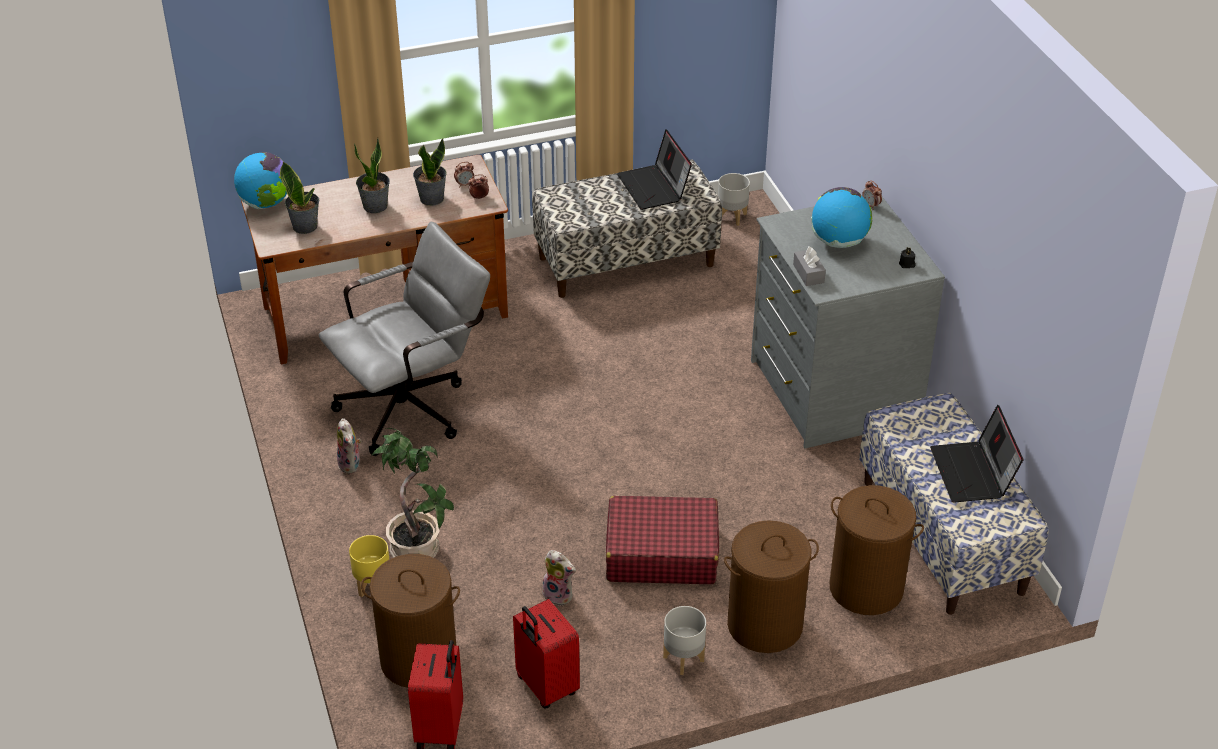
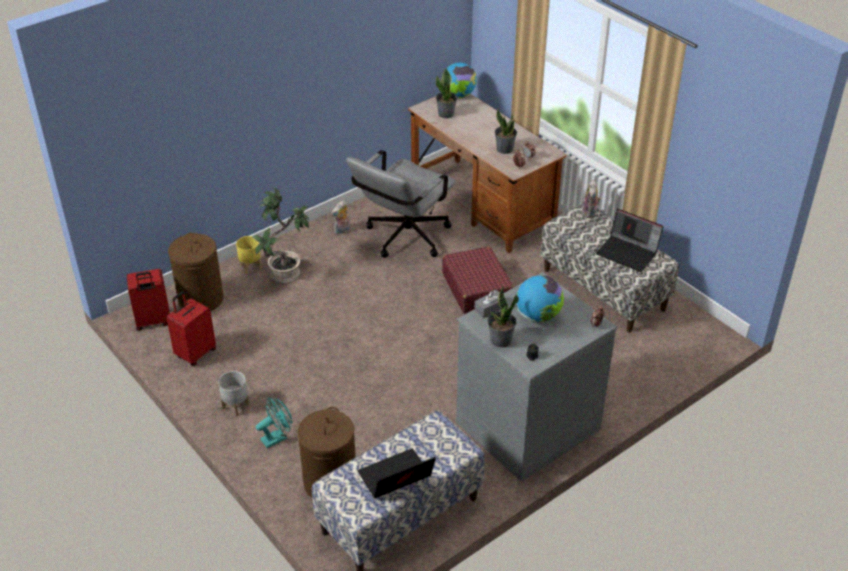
camera: 70 degrees right, 0 degrees up
(375, 206) = (482, 132): potted plant -> potted plant (500, 340)
(414, 407) = (403, 239): grey office chair -> grey office chair turned 90 degrees clockwise
(559, 595) = (270, 340): plush toy -> plush toy (590, 213)
(654, 188) = (628, 253): laptop -> laptop turned 105 degrees counterclockwise
(661, 553) = (323, 375): red suitcase -> red suitcase (476, 288)
(731, 217) = (695, 328): grey planter -> none
(764, 625) = (277, 437): brown laundry basket -> turquoise fan

